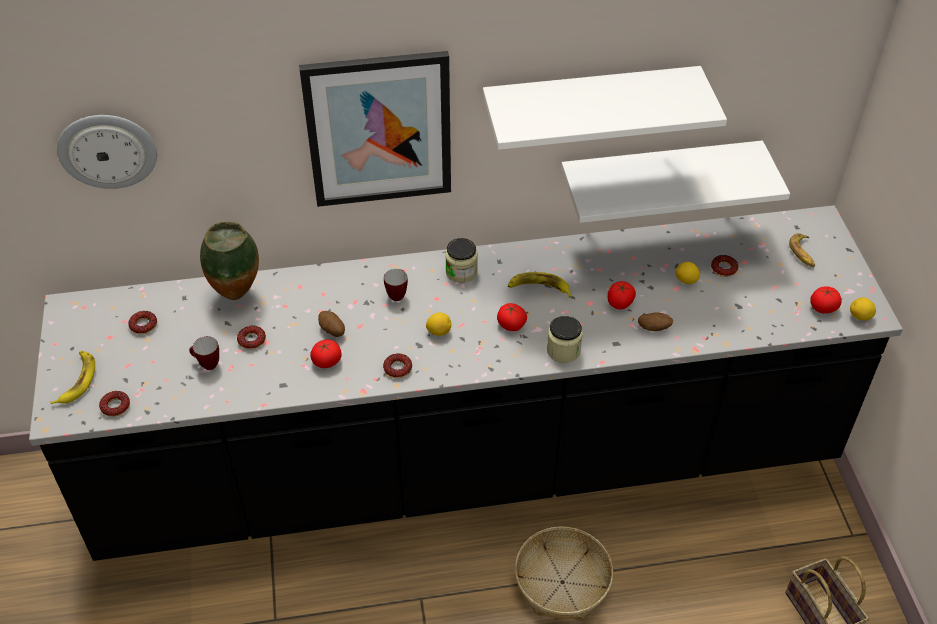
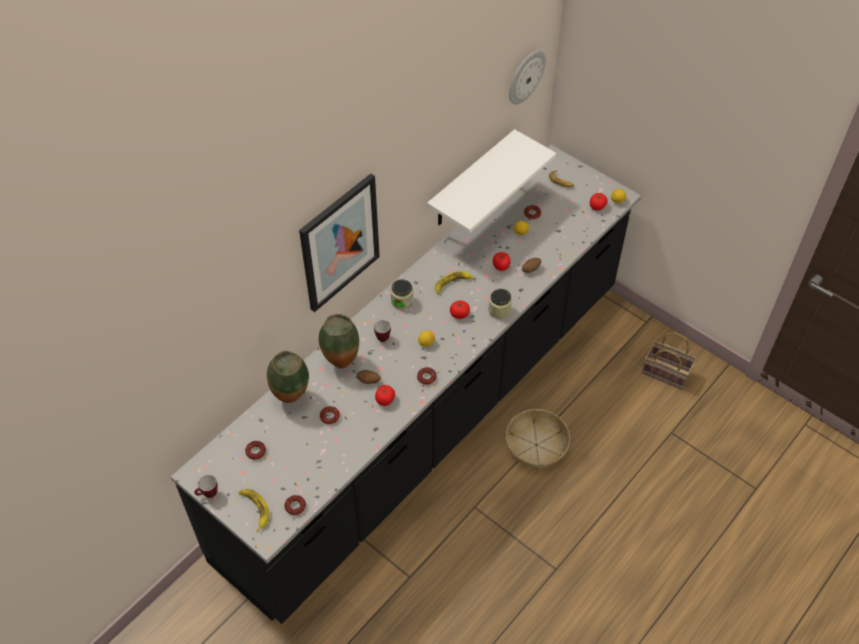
camera: 40 degrees left, 5 degrees up
(107, 150) = (199, 353): wall clock -> wall clock (525, 76)
(206, 364) = (320, 448): mug -> mug (208, 495)
(326, 293) = (341, 362): none -> vase
(590, 106) = (437, 161): white shelf -> none

